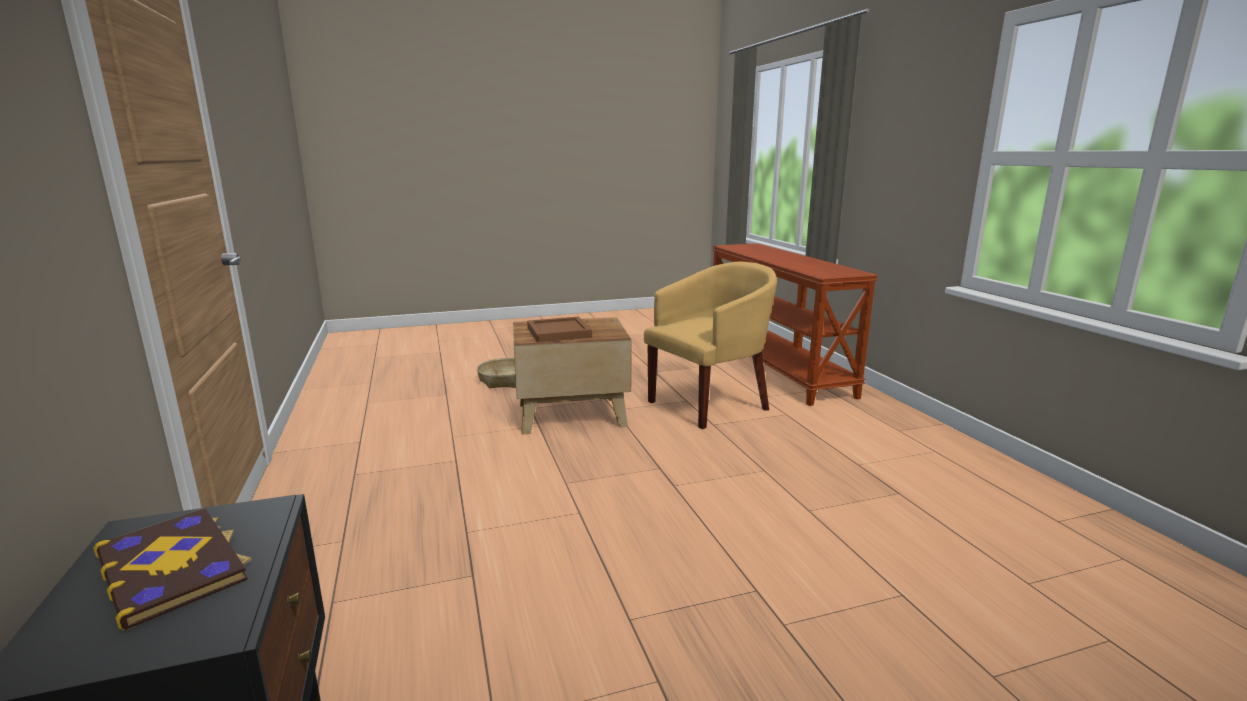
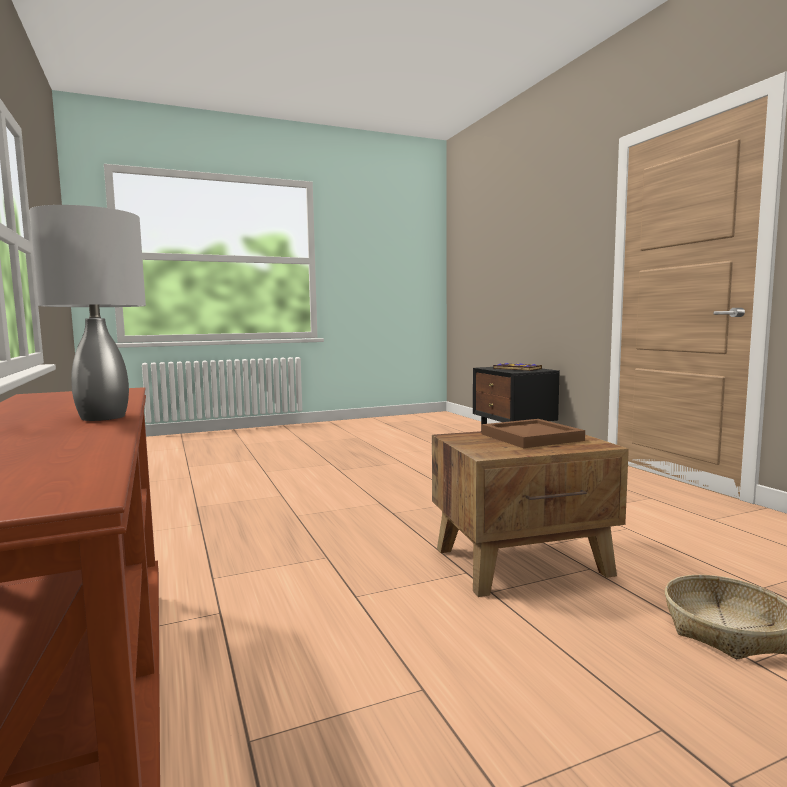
camera: 175 degrees right, 10 degrees down
(710, 404) = (318, 591): yellow armchair -> none
(771, 259) = (105, 417): none -> grey table lamp

